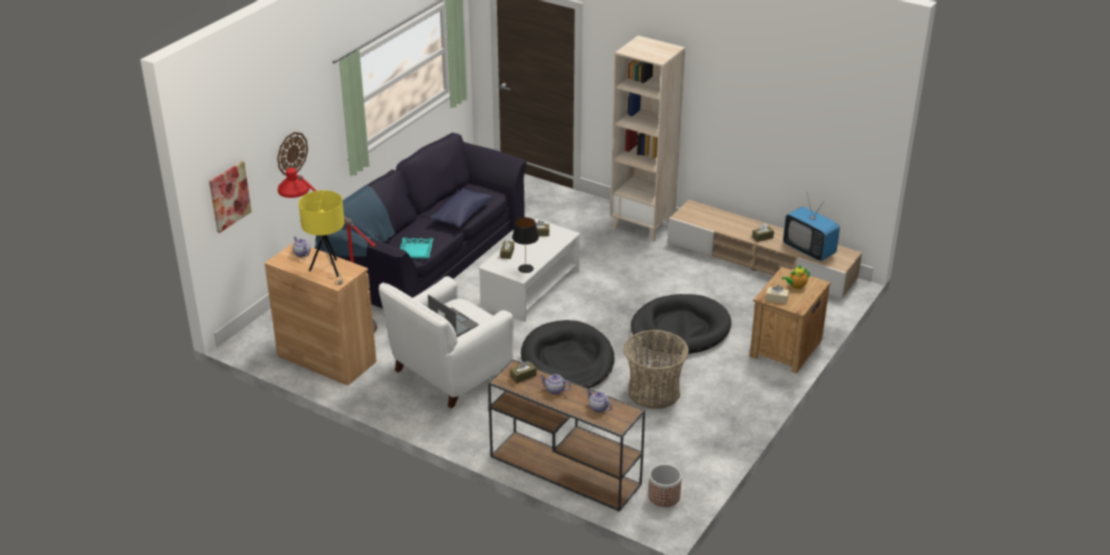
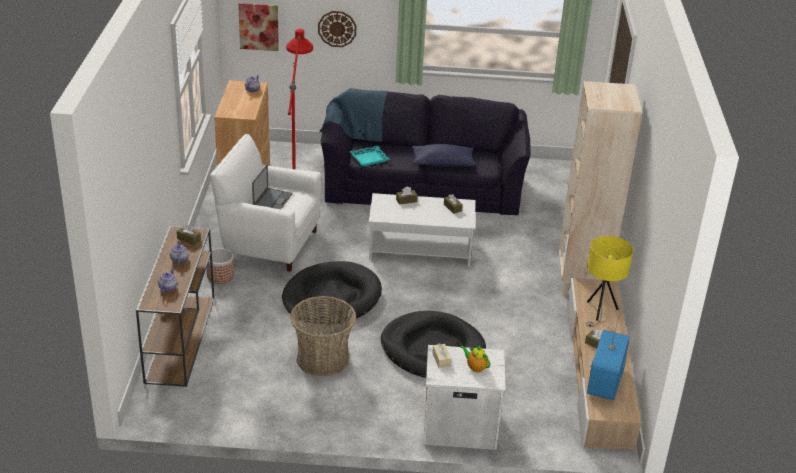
camera: 60 degrees right, 0 degrees up
(328, 270) = (238, 106): yellow table lamp -> yellow table lamp (599, 312)
(526, 269) = (391, 216): black table lamp -> none
(664, 496) = (177, 404): planter -> planter (220, 276)
(784, 348) = (458, 426): brown nightstand -> white nightstand

